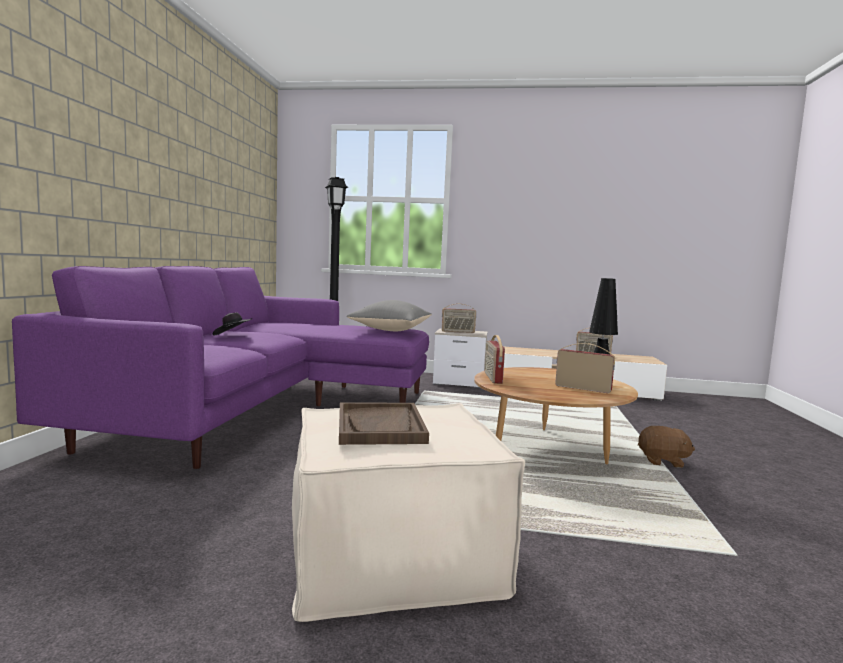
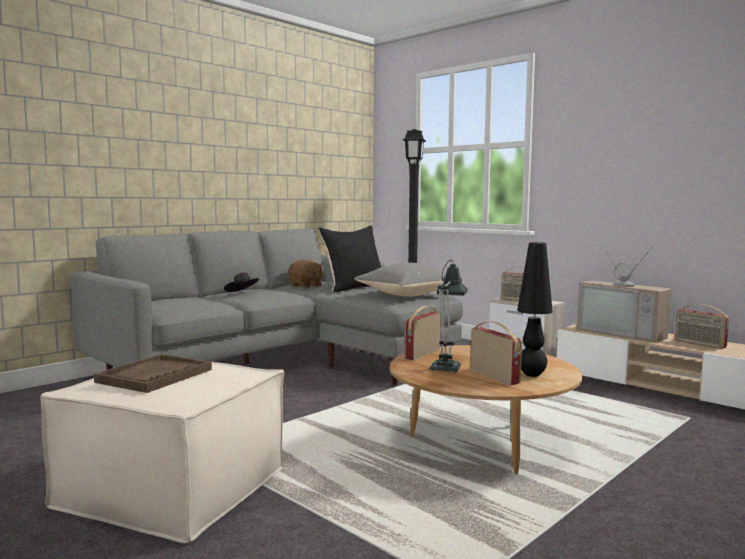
camera: 35 degrees right, 0 degrees up
(260, 410) = (277, 364): purple sofa -> grey sofa
(324, 326) = (355, 288): none -> black pillow
(535, 385) = (446, 366): none -> table lamp
(538, 352) = (624, 333): none -> television
(663, 461) = (604, 489): brown plush toy -> brown plush toy (305, 286)

